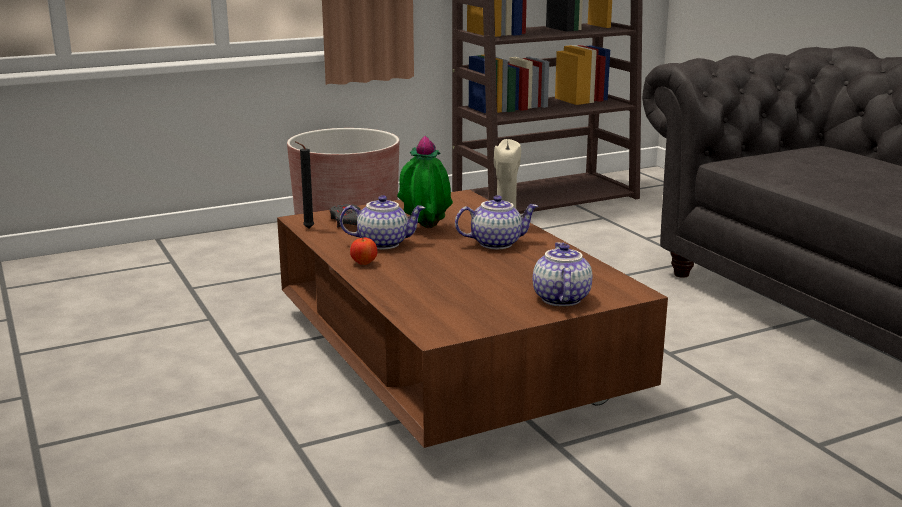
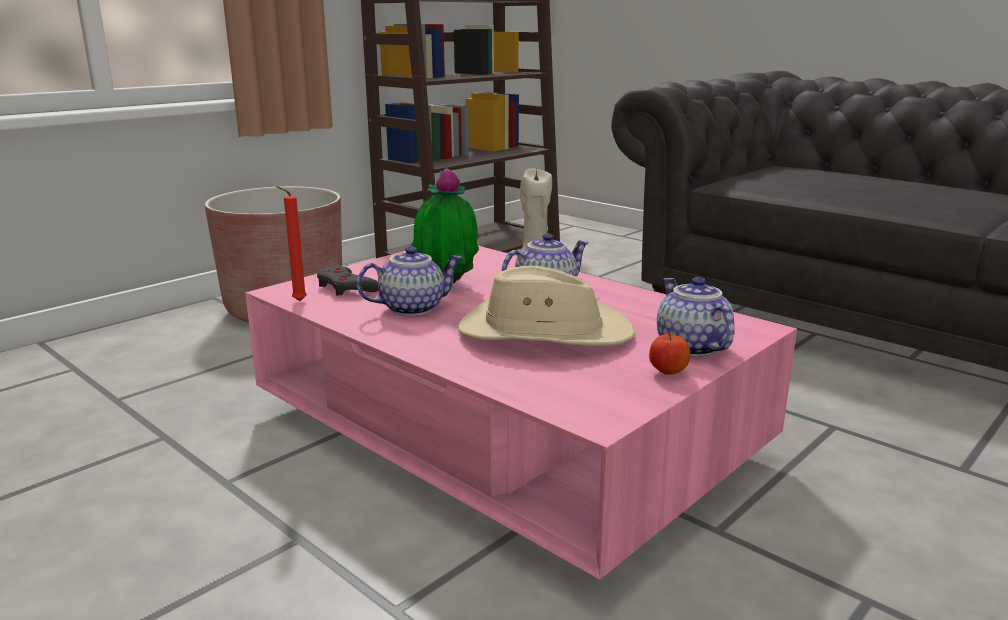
camera: 20 degrees left, 0 degrees up
(307, 228) = (297, 301): black candle -> red candle
(364, 263) = (411, 336): apple -> apple (668, 372)
(450, 355) = (503, 434): brown coffee table -> pink coffee table
(461, 273) = (543, 332): none -> beige hat

